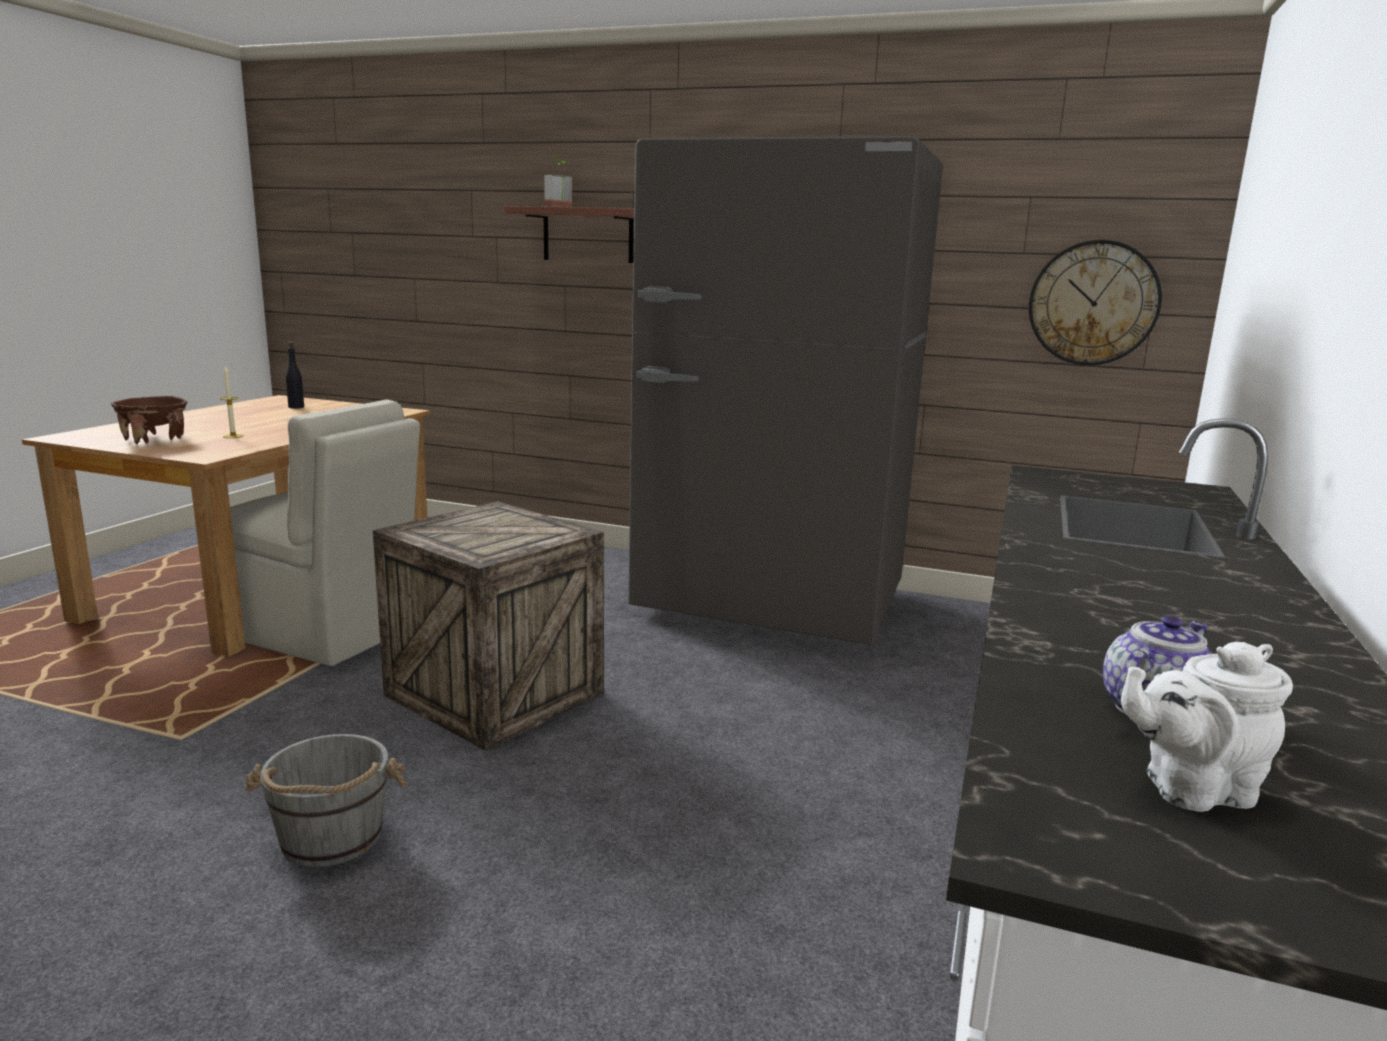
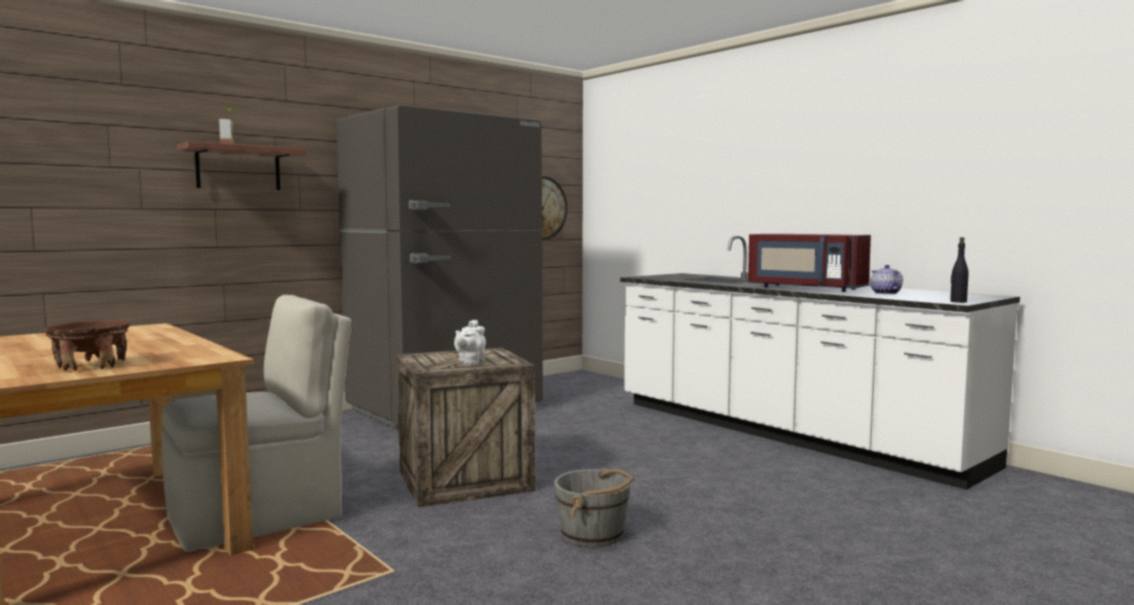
camera: 60 degrees left, 10 degrees down
(233, 436) = (144, 352): candle -> none
(296, 407) = (37, 340): black bottle -> black bottle (958, 301)
(1088, 606) = (805, 288): none -> red microwave
(1190, 789) = (929, 296): white teapot -> white teapot (470, 362)

